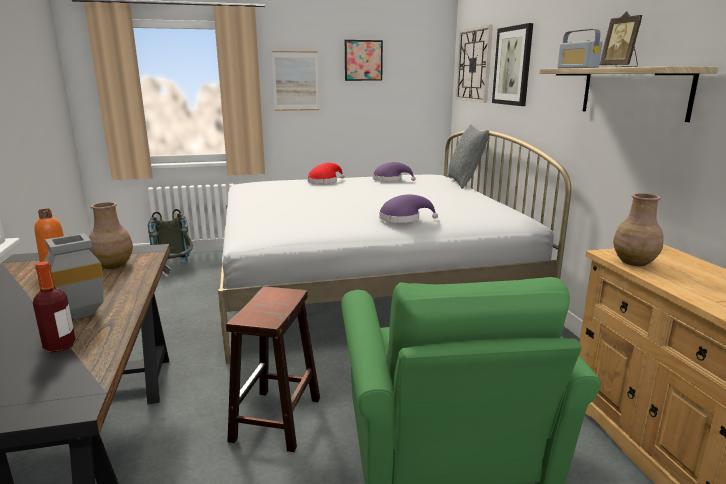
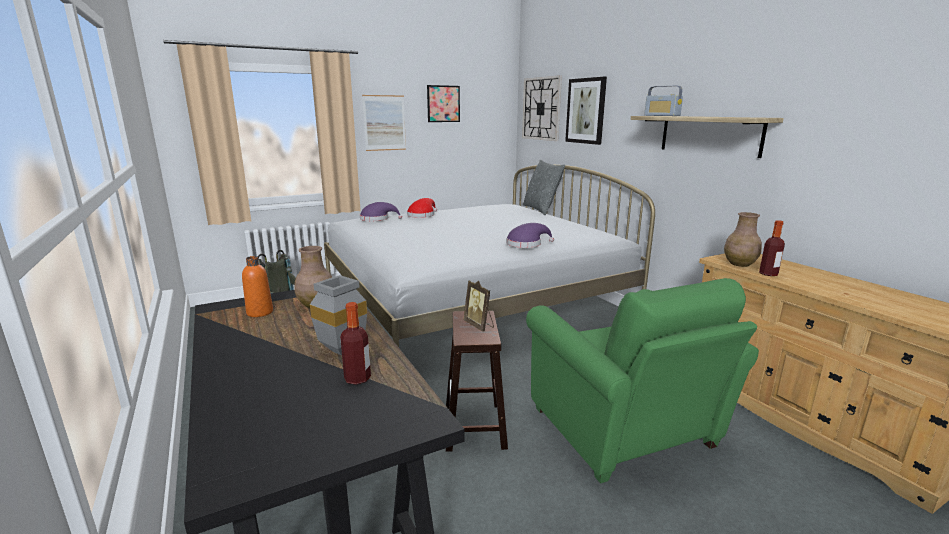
camera: 15 degrees left, 0 degrees up
(389, 179) = (478, 210): purple hat -> purple hat (377, 219)
(619, 67) = (707, 116): picture frame -> picture frame (479, 325)
(662, 278) = (768, 274): none -> bottle

